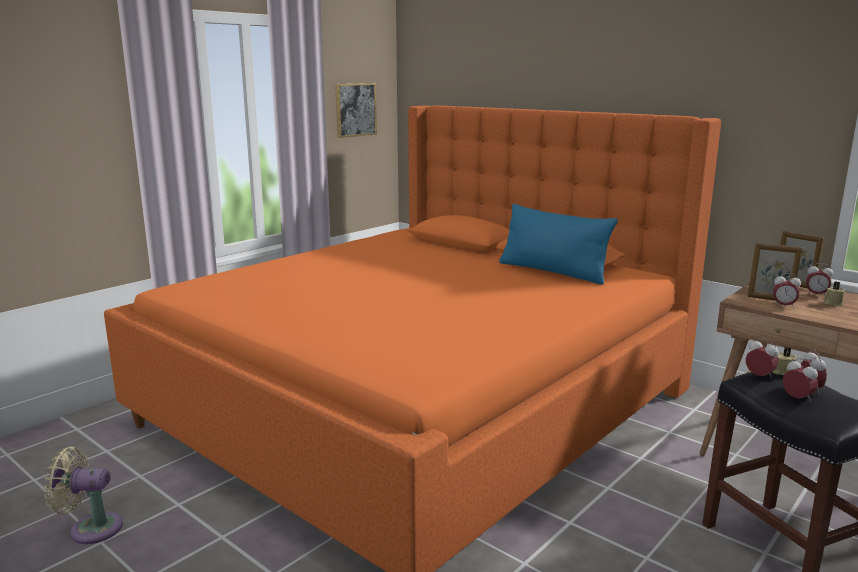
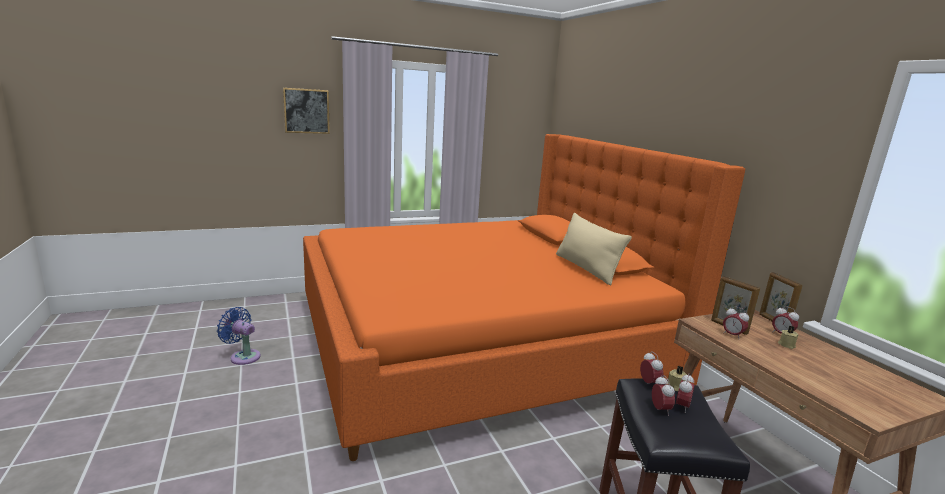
camera: 25 degrees right, 0 degrees up
(91, 528) = (243, 356): beige fan -> blue fan
(355, 109) = (512, 133): picture -> picture (306, 111)
(552, 272) = (586, 268): blue pillow -> beige pillow

